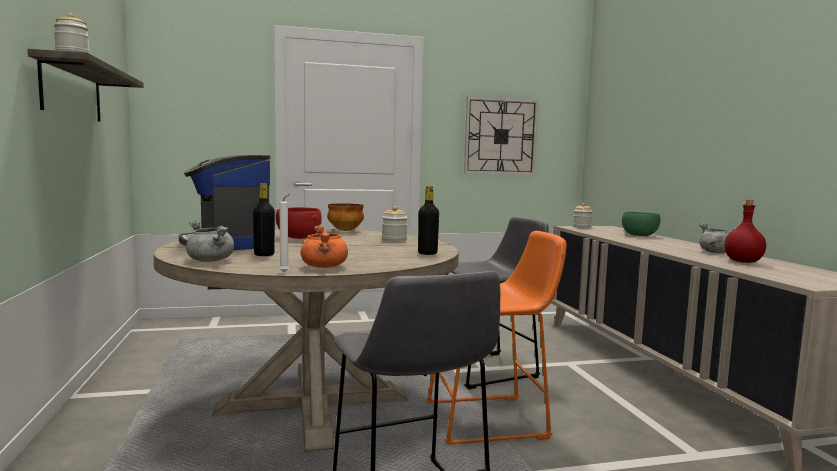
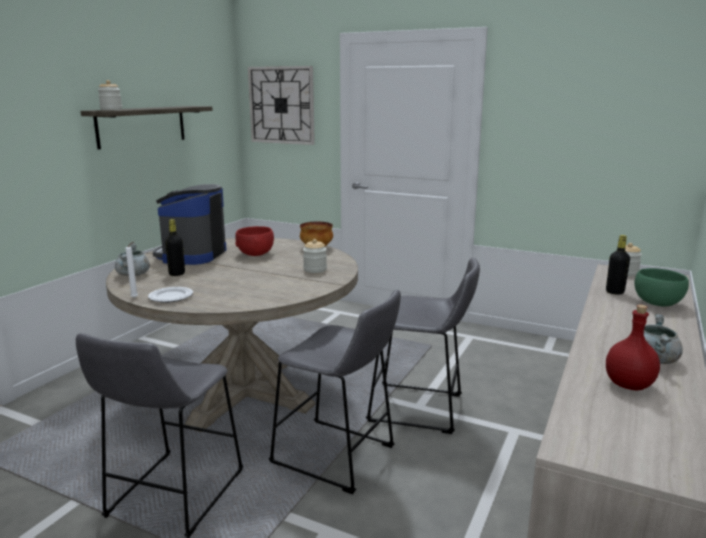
camera: 40 degrees right, 10 degrees up
(324, 267) = (171, 297): orange cooking pot -> plate
(427, 253) = (283, 295): black bottle -> black bottle (614, 292)
(493, 420) = (338, 457): orange stool -> grey stool
(500, 136) = (579, 141): wall clock -> wall clock (281, 105)

